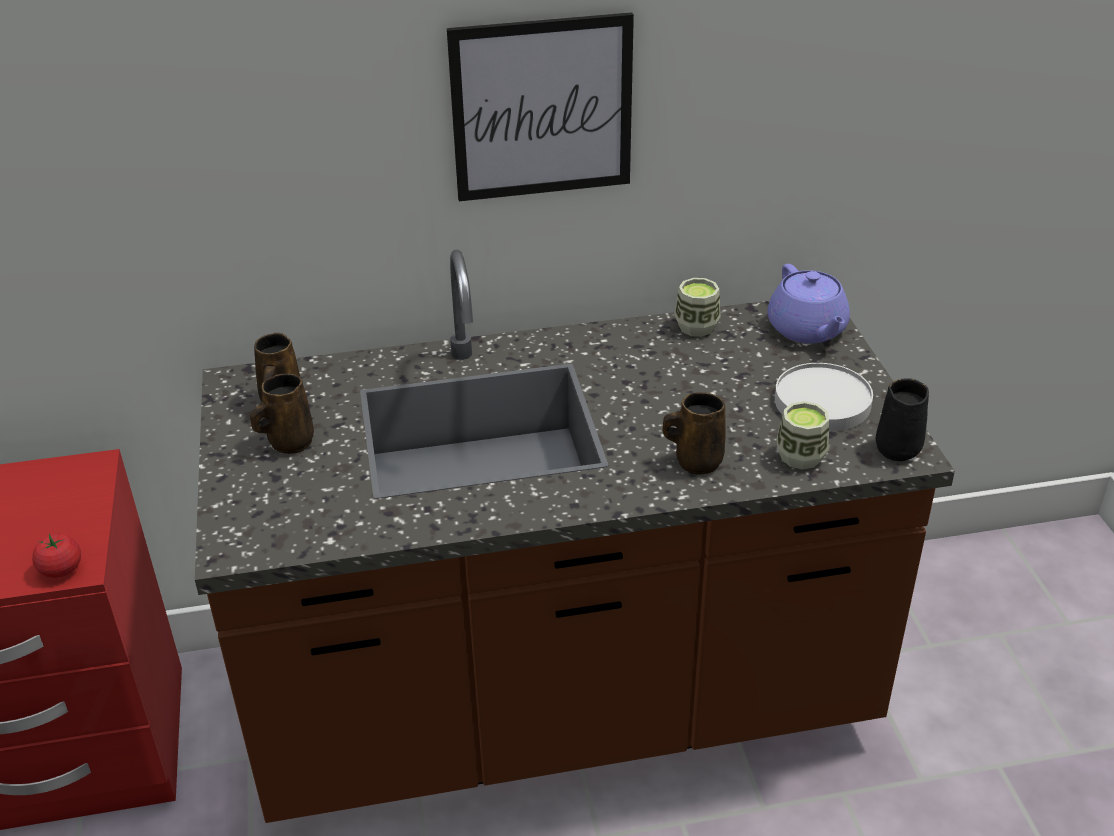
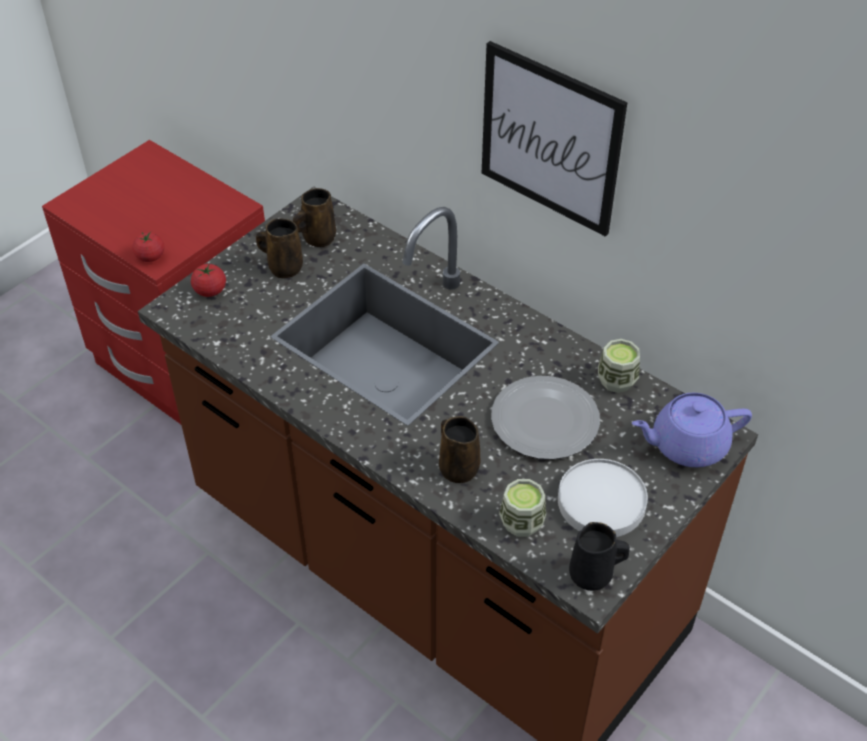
camera: 50 degrees right, 10 degrees up
(246, 509) = (210, 290): none -> tomato
(695, 385) = (545, 419): none -> plate
(807, 330) = (686, 445): purple teapot -> purple teapot turned 45 degrees clockwise

